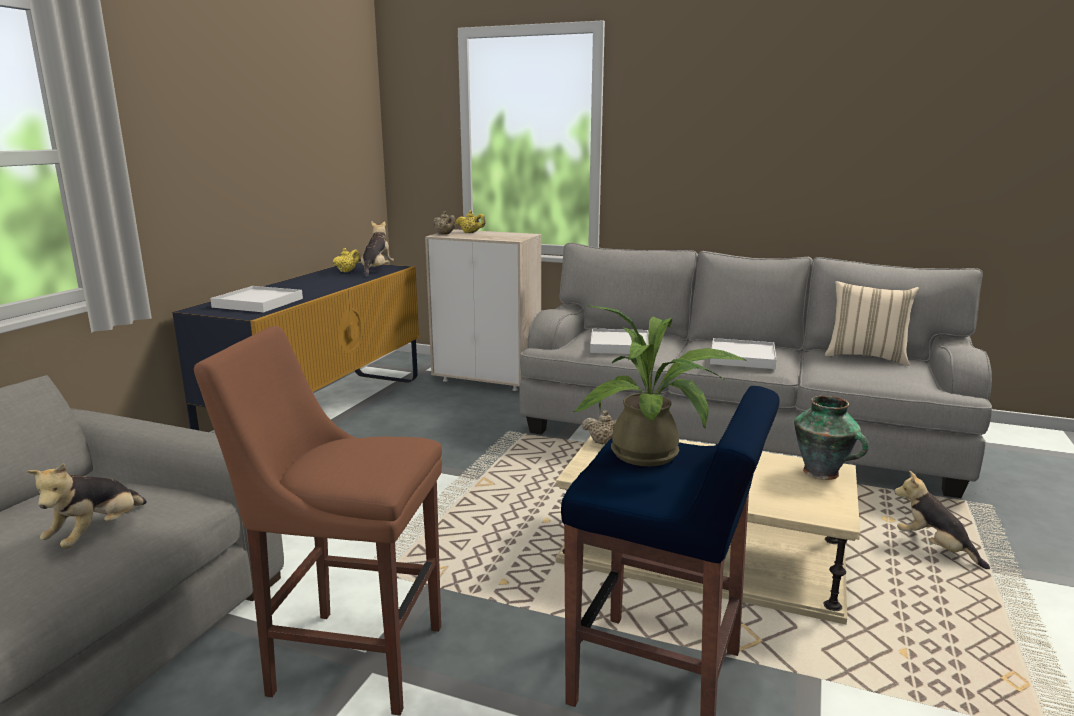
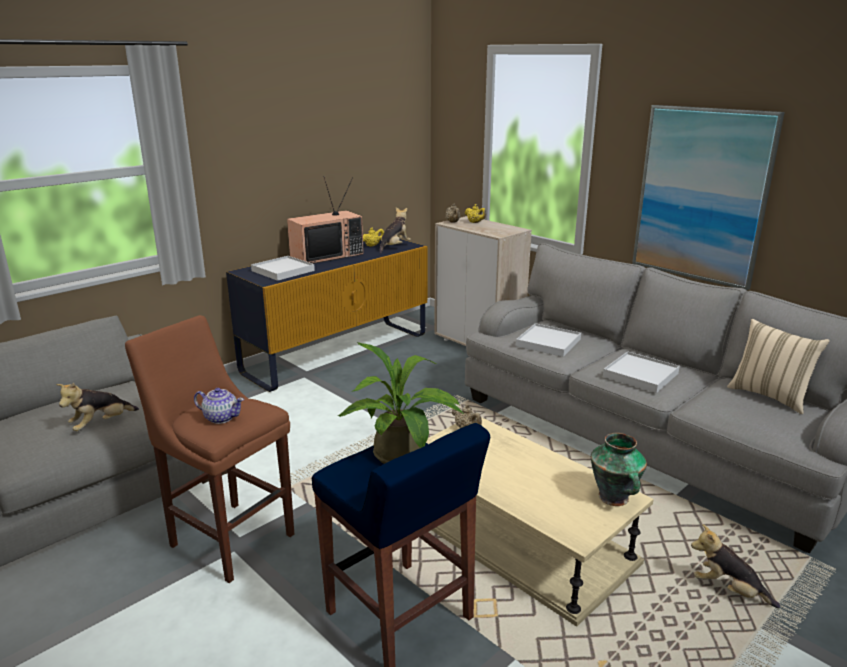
camera: 25 degrees right, 5 degrees up
(299, 284) = (327, 255): none -> television
(362, 462) = (221, 417): none -> teapot
(733, 174) = (701, 195): none -> picture
(935, 548) = (728, 590): plush toy -> plush toy turned 45 degrees counterclockwise

